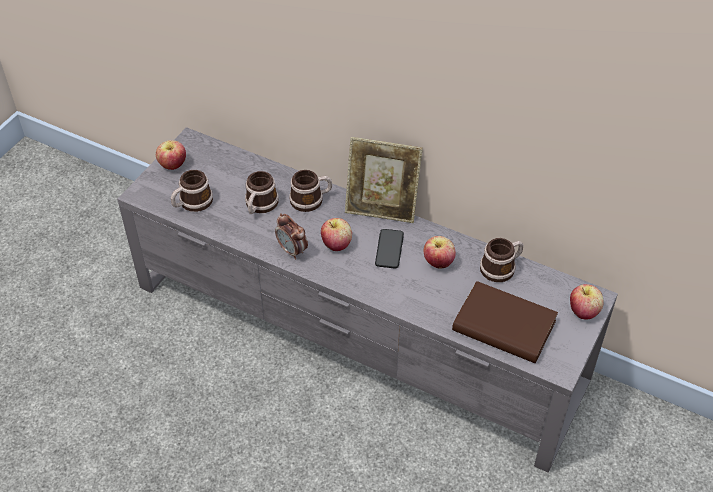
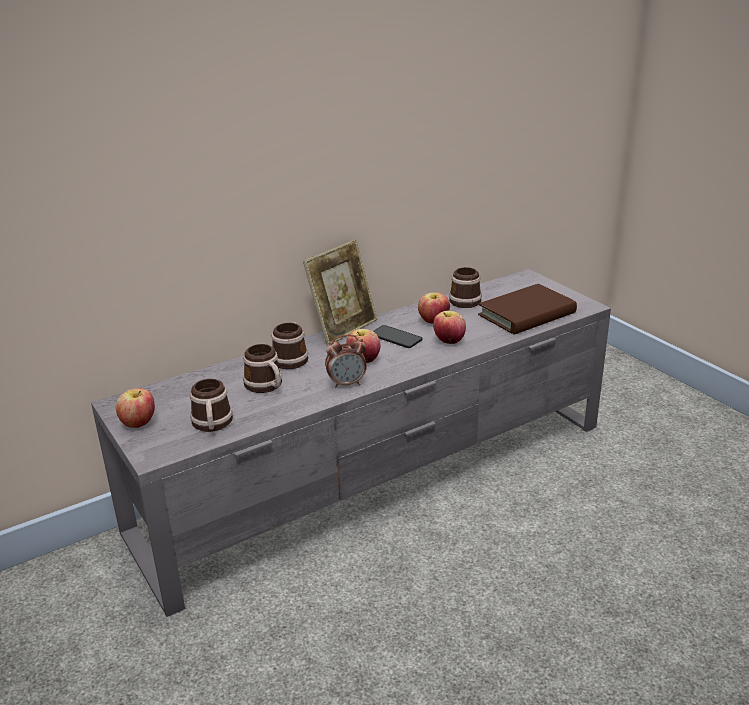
camera: 60 degrees left, 20 degrees down
(583, 312) = (537, 283): apple -> apple (449, 341)

